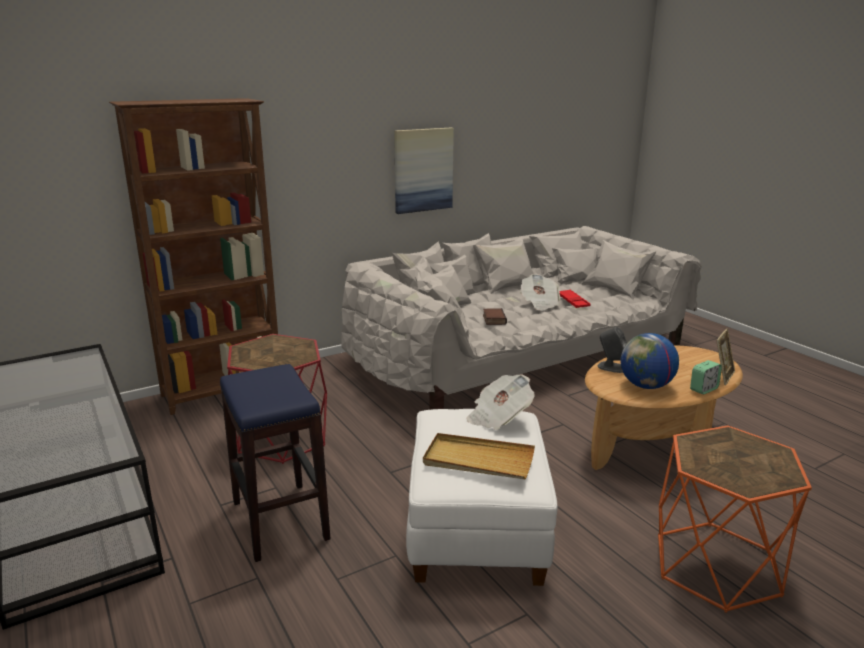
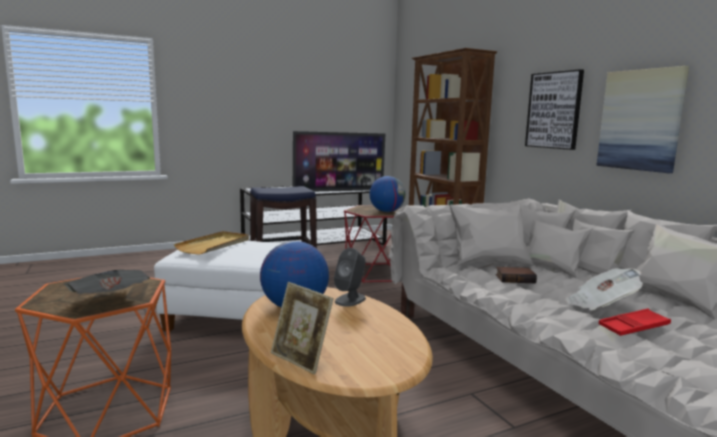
camera: 95 degrees right, 10 degrees down
(94, 381) = (339, 191): none -> television
(288, 347) = (386, 211): none -> globe
(340, 168) = (554, 110): none -> picture
(498, 417) = (266, 252): newspaper -> newspaper (110, 302)
(703, 389) = (268, 336): alarm clock -> none

